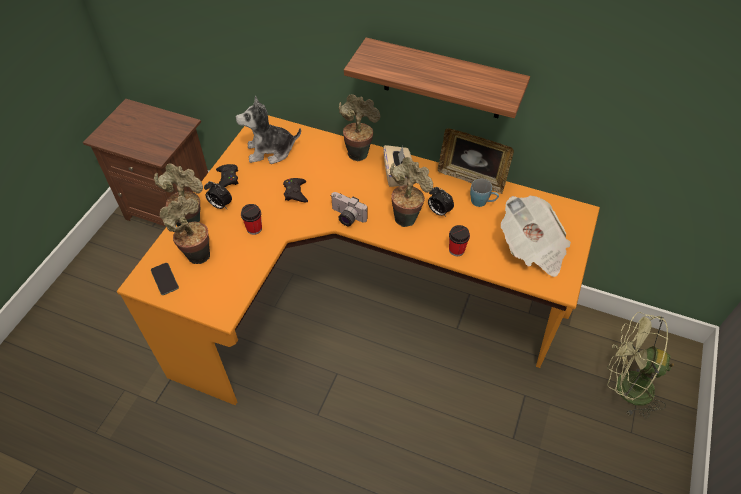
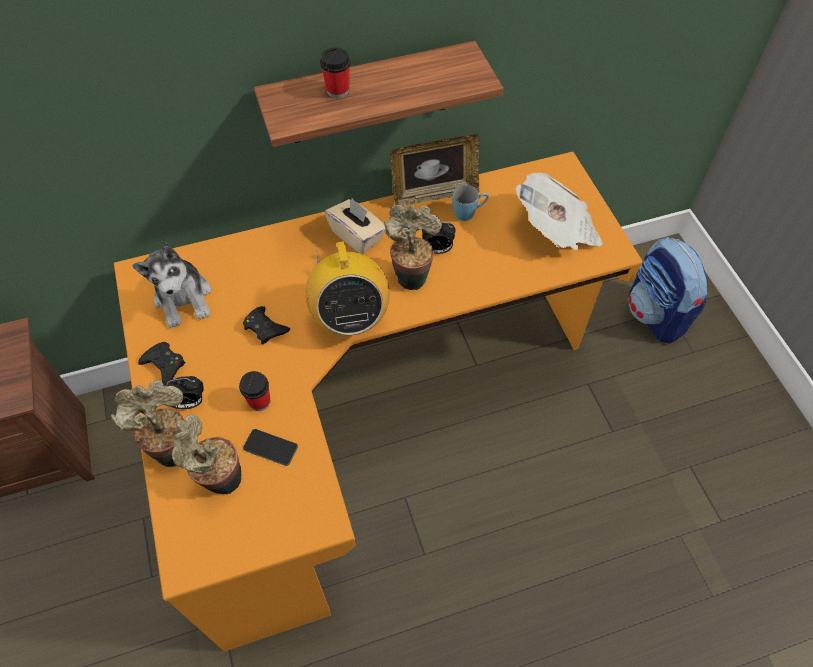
camera: 40 degrees left, 5 degrees up
(164, 279) = (212, 537): phone -> phone (270, 447)
(270, 151) = (184, 298): plush toy -> plush toy turned 60 degrees counterclockwise
(346, 217) = (350, 318): camera -> radio
(358, 152) = (289, 236): potted plant -> none
(456, 250) = (492, 278): cup -> cup (338, 90)
(625, 387) = (656, 315): green fan -> backpack

